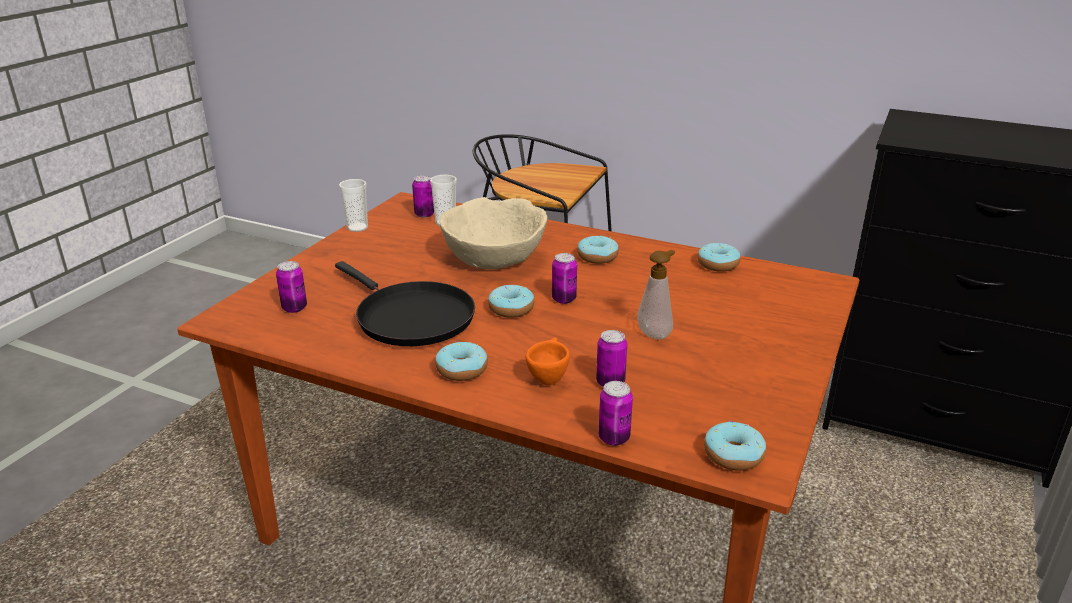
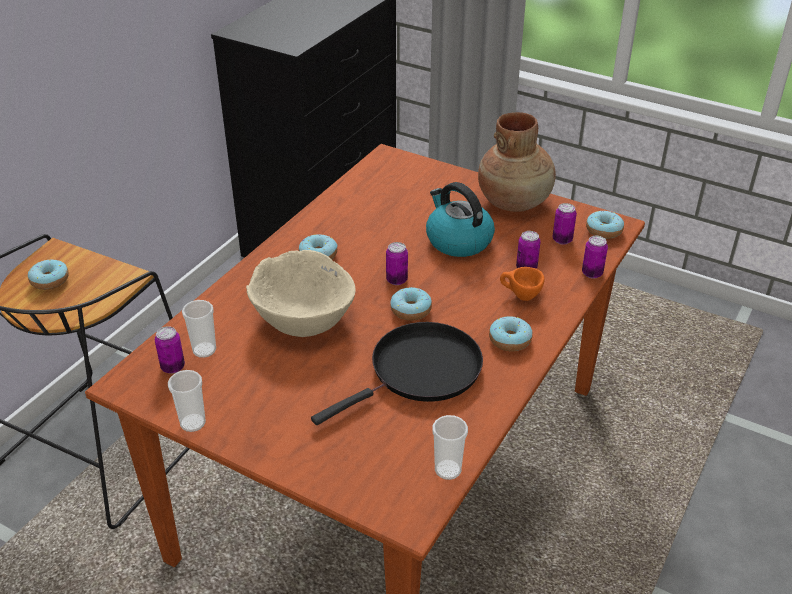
camera: 85 degrees left, 10 degrees up
(269, 335) = (448, 470): none -> cup
(294, 308) = (391, 457): can -> can (562, 240)
(656, 333) = (458, 240): soap dispenser -> kettle
(718, 264) = (348, 197): donut -> donut (50, 280)
(773, 375) = (514, 201): none -> brown vase

